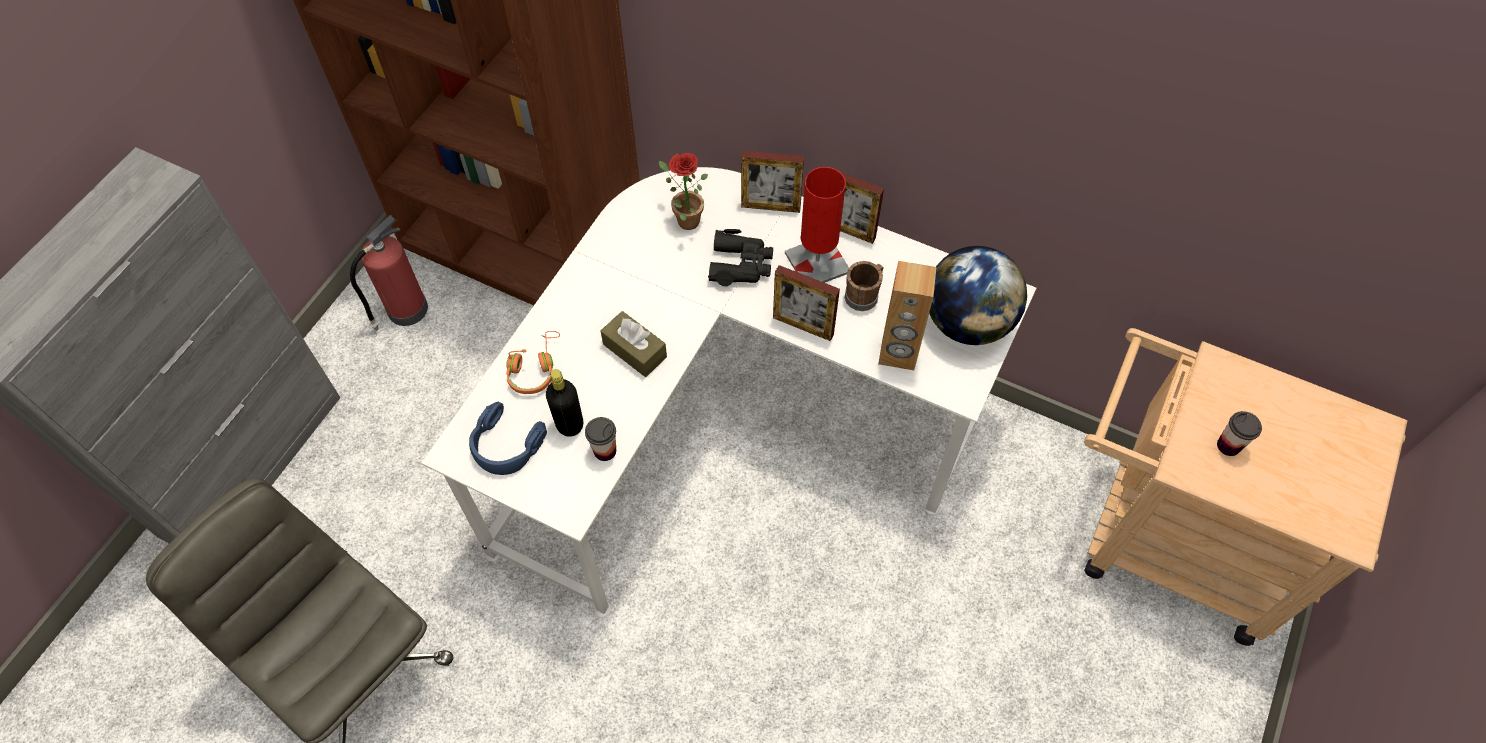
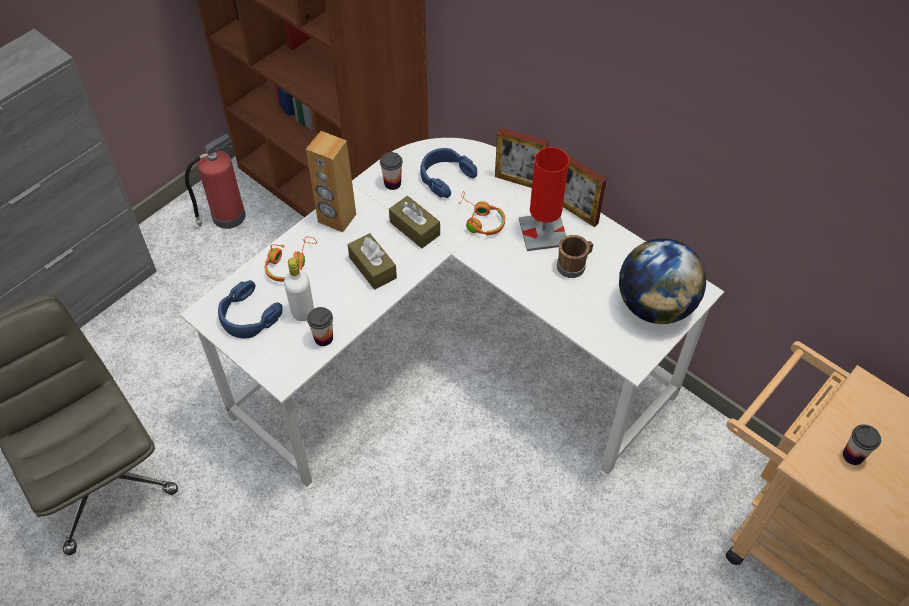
camera: 15 degrees right, 5 degrees down
(570, 424) = (303, 312): black bottle -> white bottle
(624, 241) = (392, 183): none -> cup
(668, 291) = (414, 228): none -> brown tissue box
(684, 219) = (445, 177): potted plant -> blue headphones
(741, 264) = (480, 220): black binoculars -> orange headphones
(803, 326) = (515, 278): picture frame -> none
(898, 354) = (587, 318): brown speaker -> brown speaker (336, 218)

